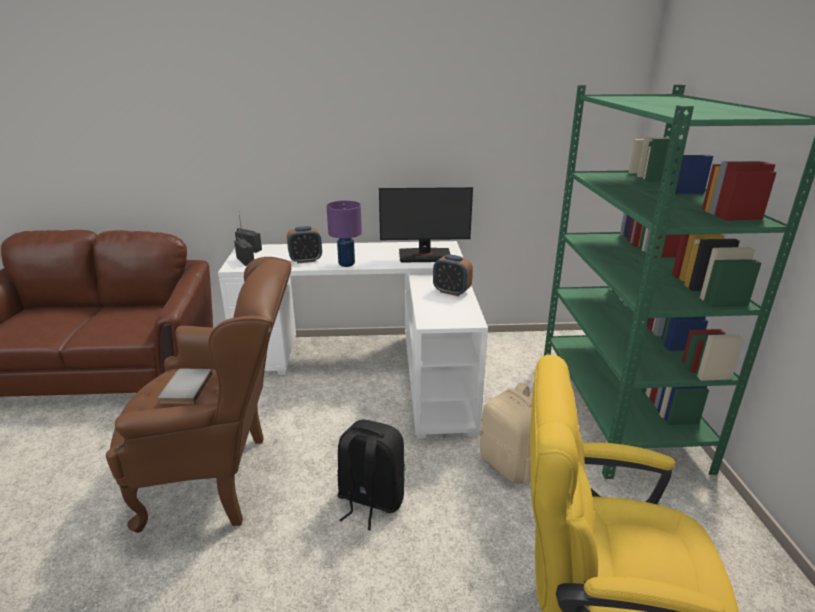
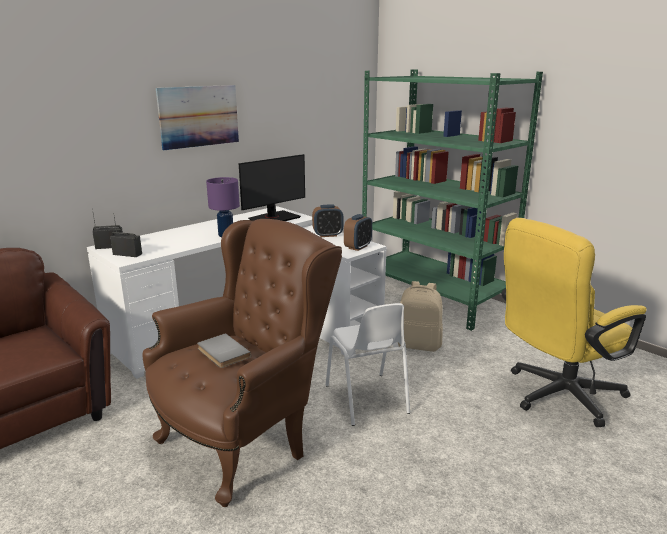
camera: 40 degrees left, 5 degrees down
(305, 260) = (184, 241): alarm clock -> alarm clock (358, 247)
(364, 130) = (199, 116): none -> picture
(370, 500) = (366, 399): black backpack -> white chair

